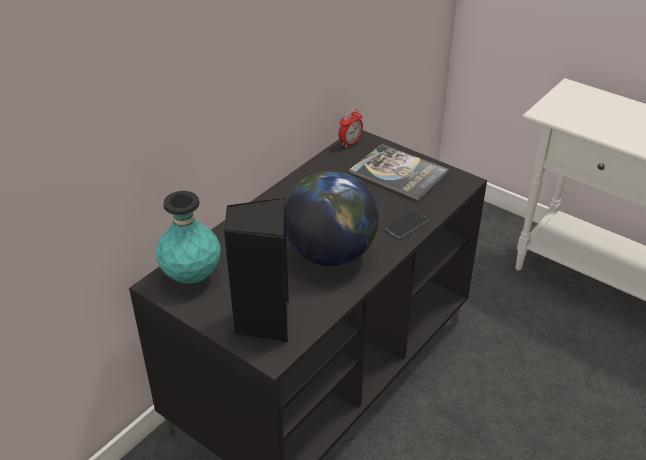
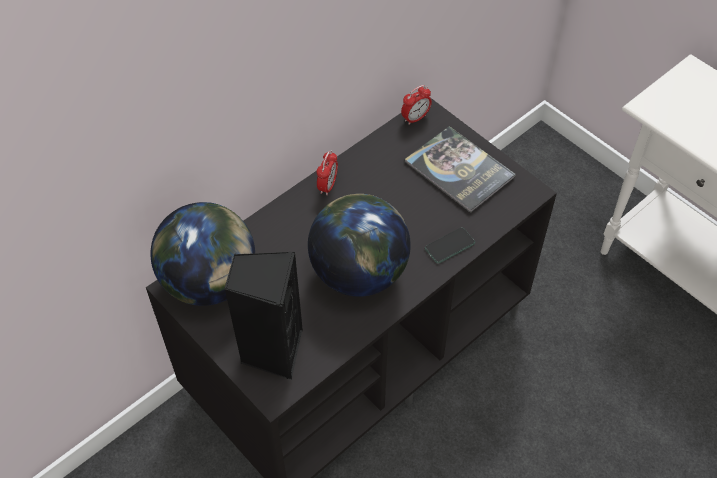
camera: 10 degrees right, 15 degrees up
(192, 276) = (210, 282): turquoise vase -> globe
(285, 195) = (327, 186): none -> alarm clock

